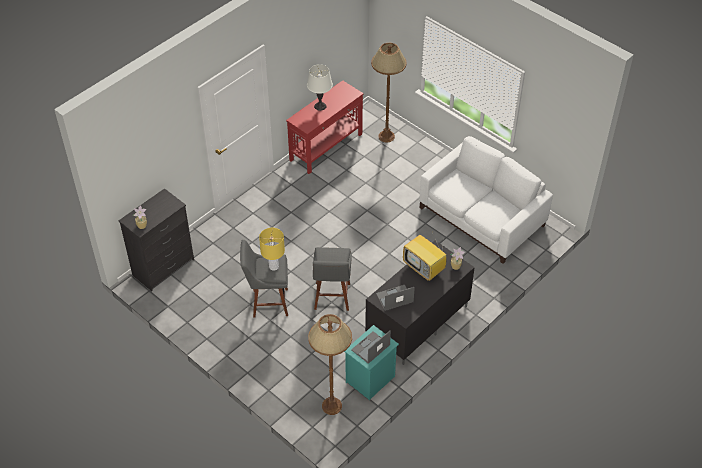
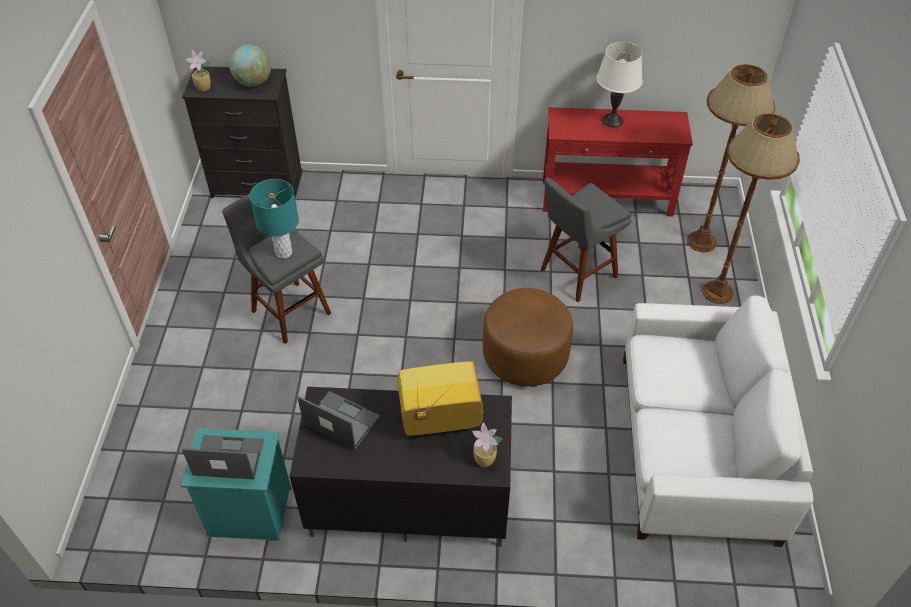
camera: 50 degrees right, 0 degrees up
(161, 205) = (253, 82): none -> globe
(273, 266) = (283, 252): yellow table lamp -> turquoise table lamp
(331, 406) = (163, 496): brown floor lamp -> brown floor lamp (717, 292)
(332, 298) = (358, 370): grey stool -> grey stool (575, 275)
(384, 237) = (525, 356): none -> brown ottoman
(424, 269) = (438, 421): television -> television turned 75 degrees clockwise

